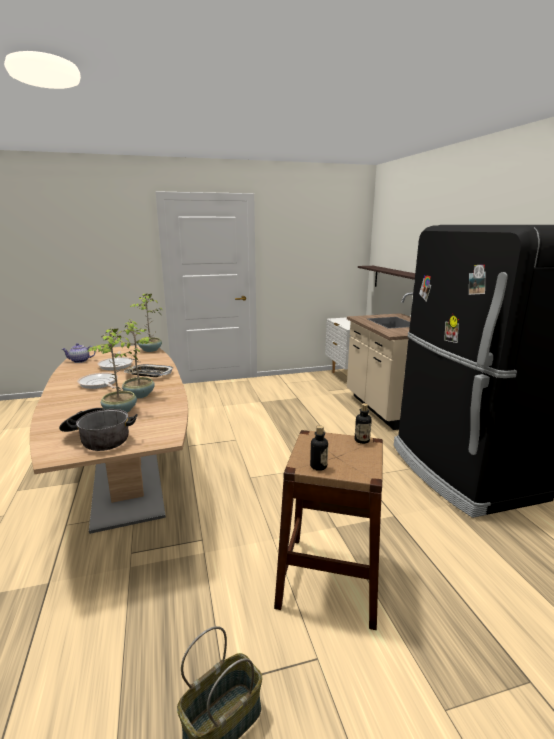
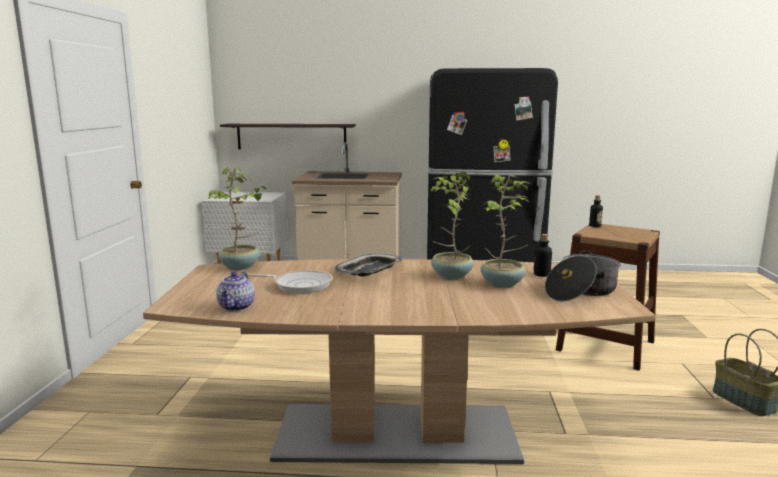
camera: 70 degrees left, 5 degrees down
(99, 384) = (388, 293): frying pan -> none
(318, 466) = (637, 237): bottle -> bottle (541, 274)

